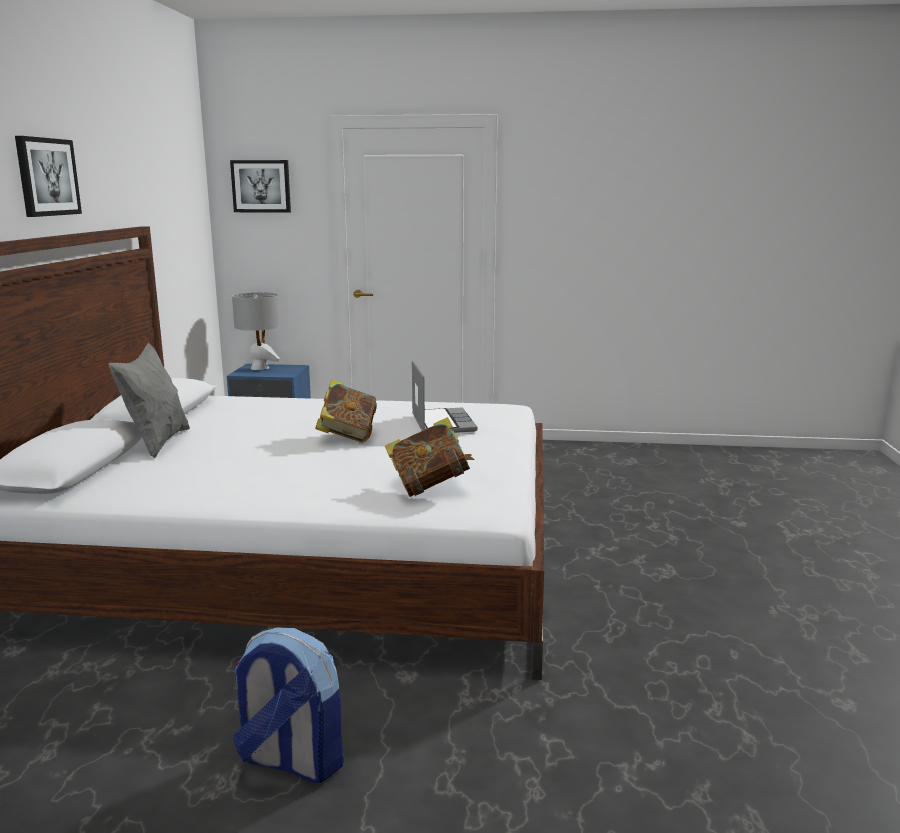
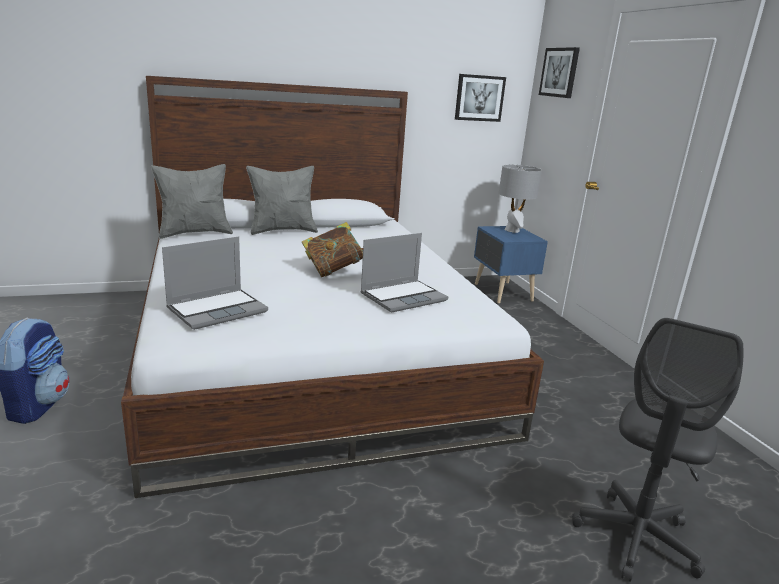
camera: 65 degrees right, 5 degrees up
(47, 177) = (302, 45): picture -> picture (479, 98)
(98, 487) = (195, 233): none -> grey pillow
(429, 486) = (218, 310): book -> laptop
(654, 495) = (636, 538): none -> grey office chair

